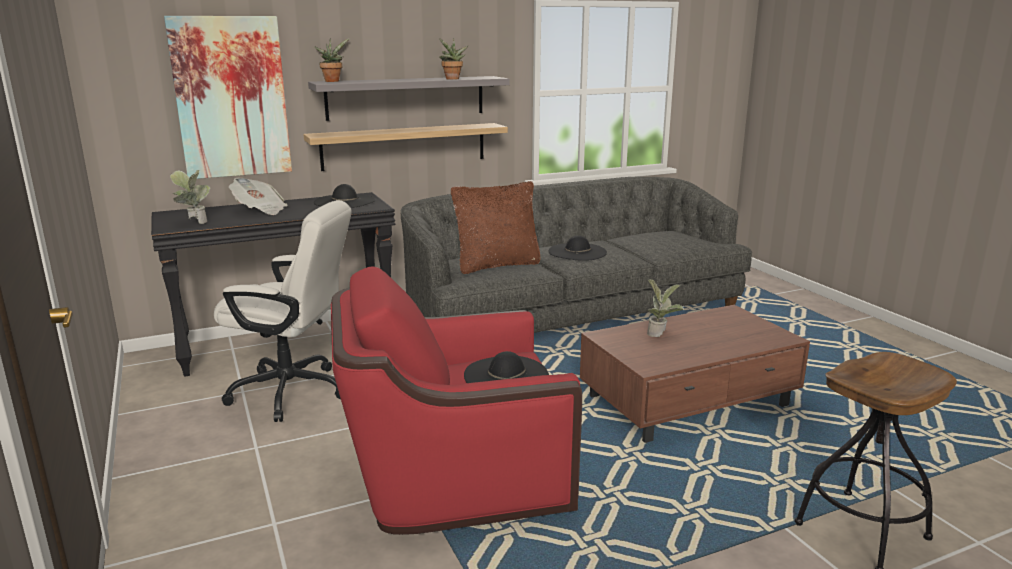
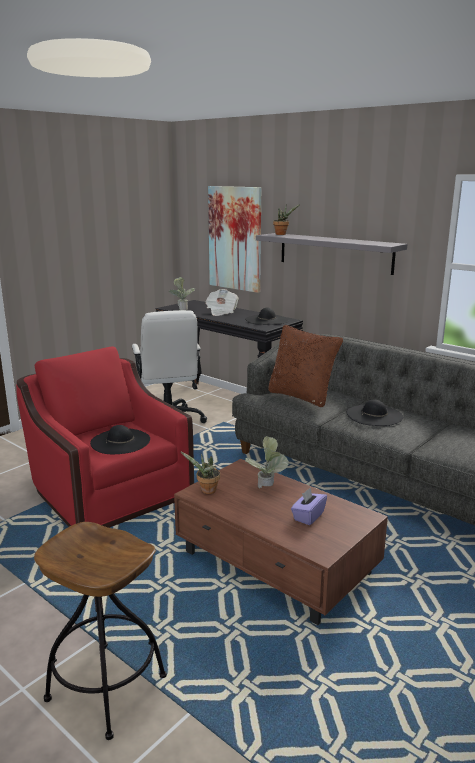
camera: 65 degrees right, 0 degrees up
(404, 146) = (330, 291): shelf -> none
(452, 79) = (348, 242): potted plant -> potted plant (206, 491)
(722, 329) = (308, 516): none -> purple tissue box

